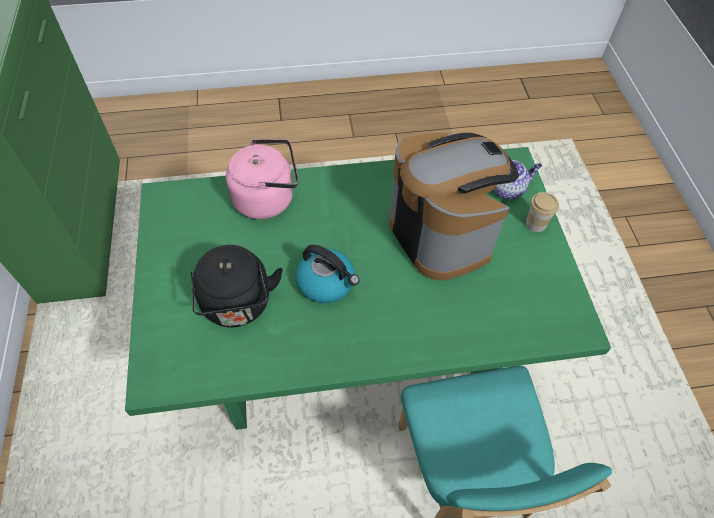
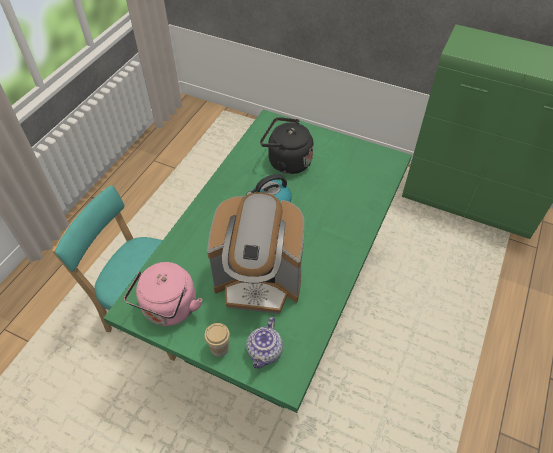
camera: 125 degrees right, 5 degrees down
(267, 198) = (358, 205): pink kettle -> pink kettle (169, 310)

